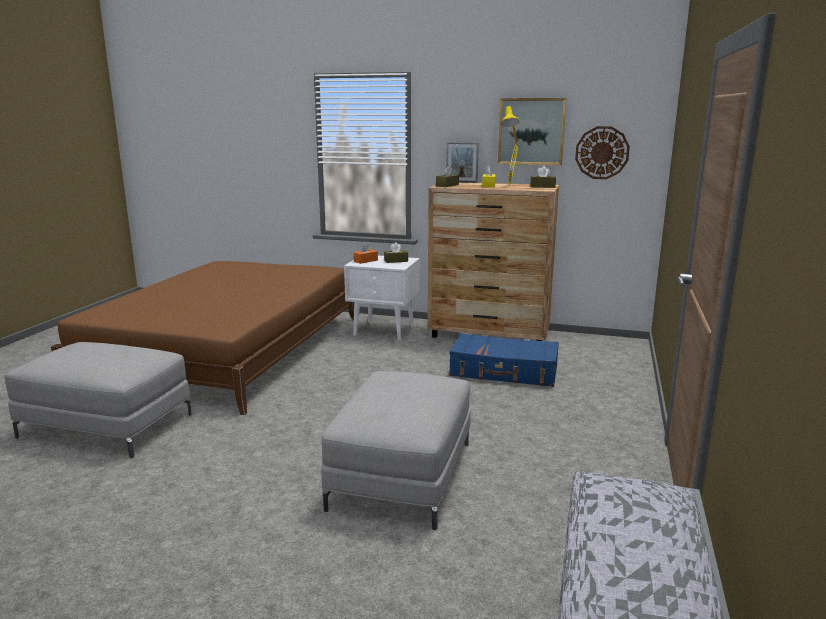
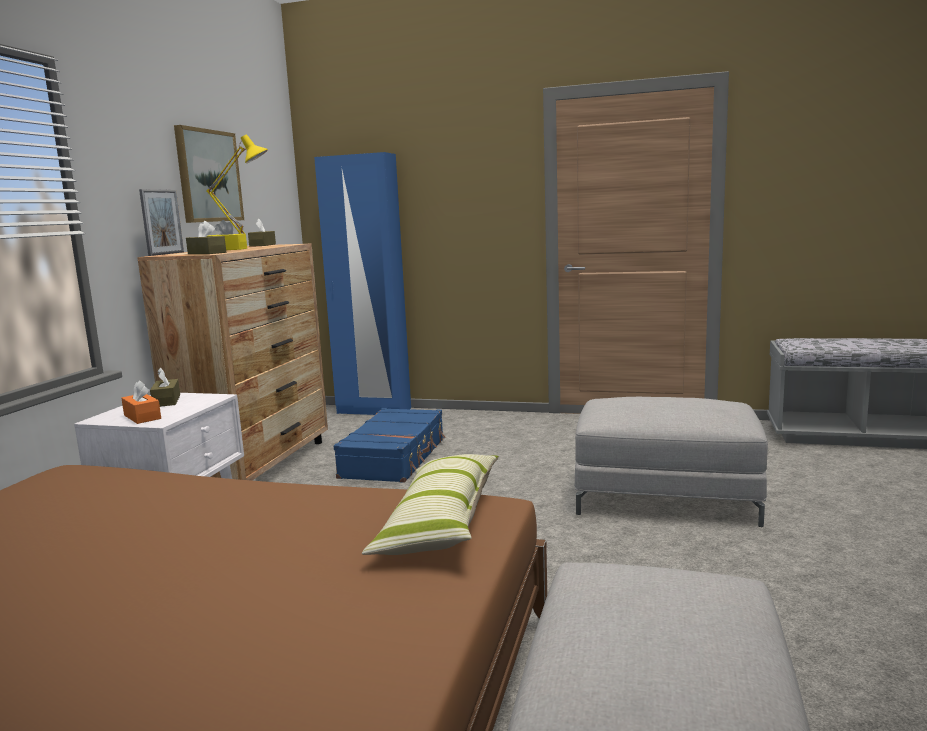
camera: 90 degrees left, 5 degrees down
(216, 322) = (440, 522): none -> pillow
(602, 152) = (263, 203): wall clock -> none
(634, 359) = (373, 411): none -> blue wardrobe

